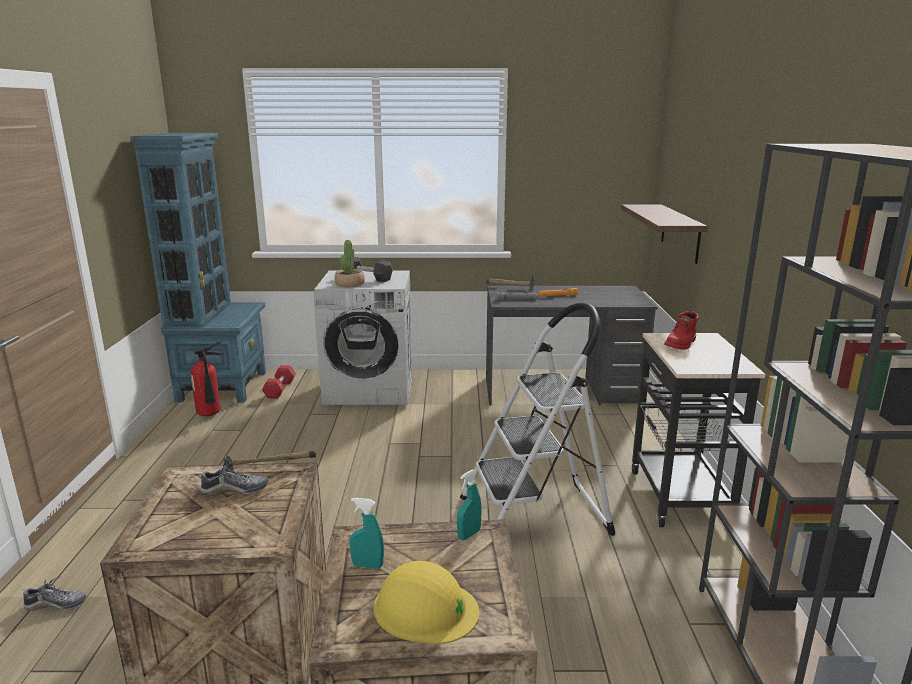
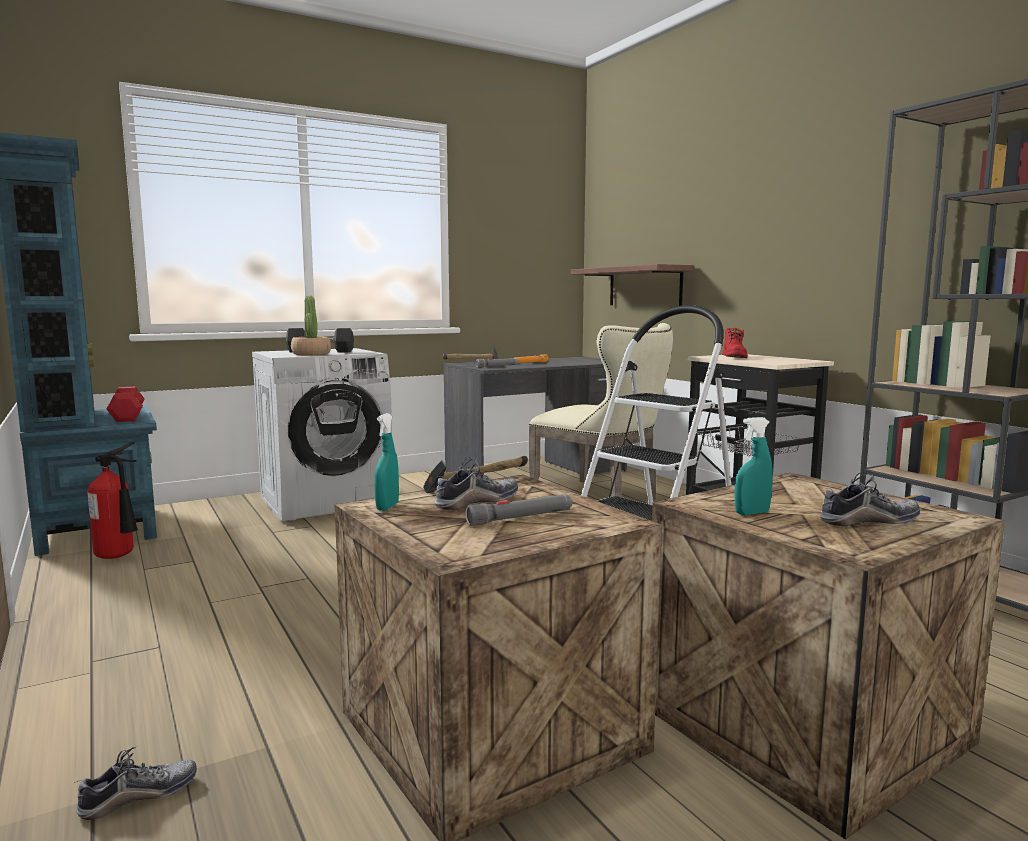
camera: 30 degrees left, 10 degrees down
(227, 518) = (521, 518): none -> grey flashlight
(280, 389) = (195, 519): red dumbbell -> red dumbbell (127, 416)
(425, 608) = (867, 521): yellow hard hat -> shoe
(469, 534) = (786, 483): turquoise spray bottle -> turquoise spray bottle (387, 507)
(579, 436) = (602, 498): none -> beige chair

